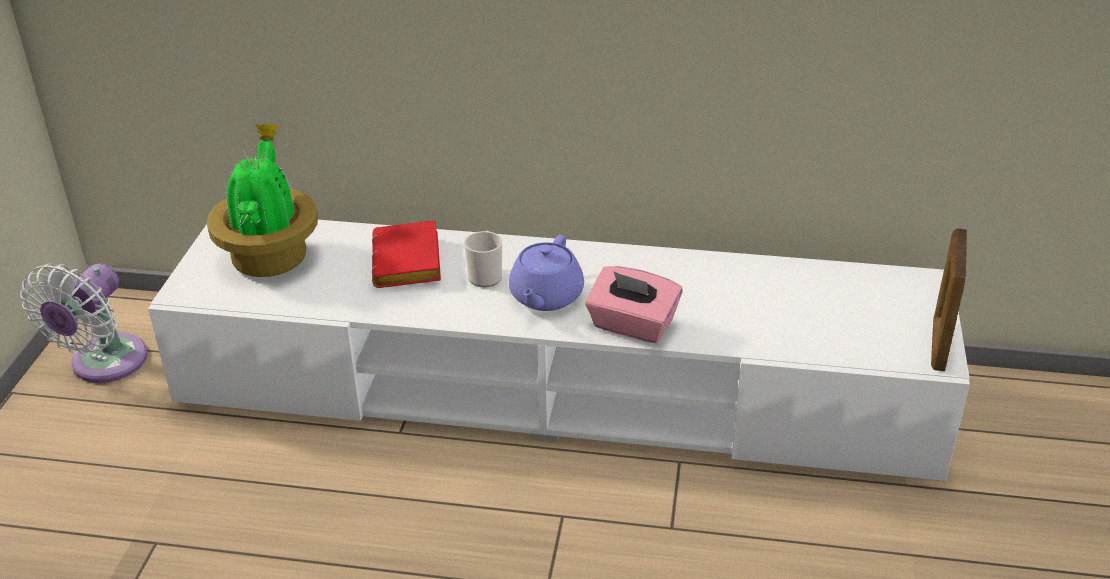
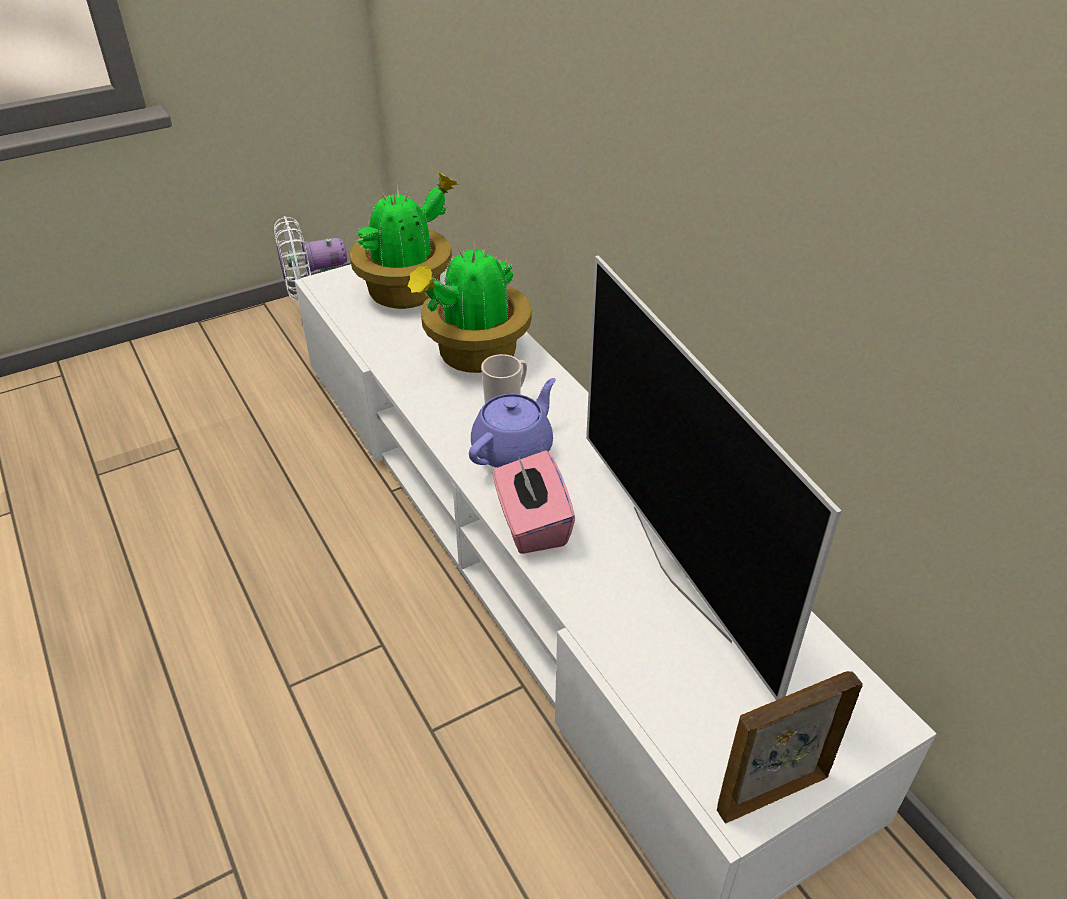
camera: 50 degrees right, 5 degrees up
(410, 263) = (474, 356): red book -> potted plant
(545, 297) = (514, 450): purple teapot -> purple teapot turned 150 degrees clockwise
(745, 287) = (682, 570): none -> television

